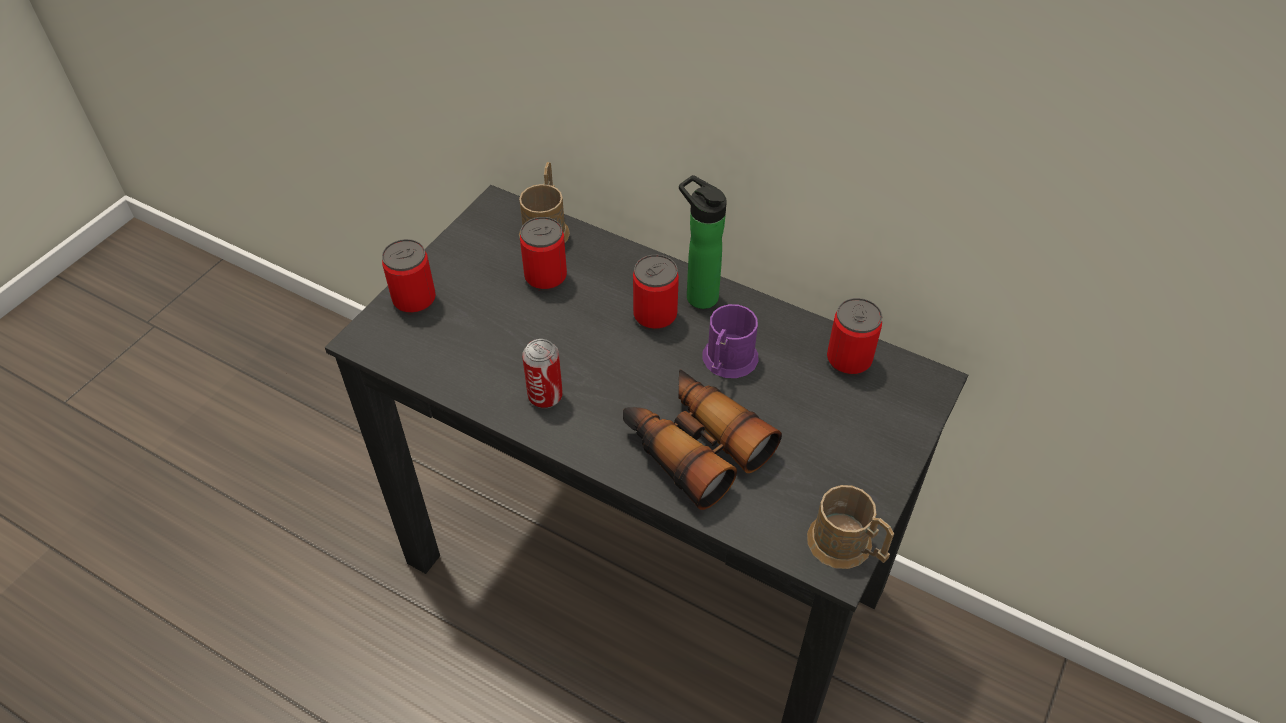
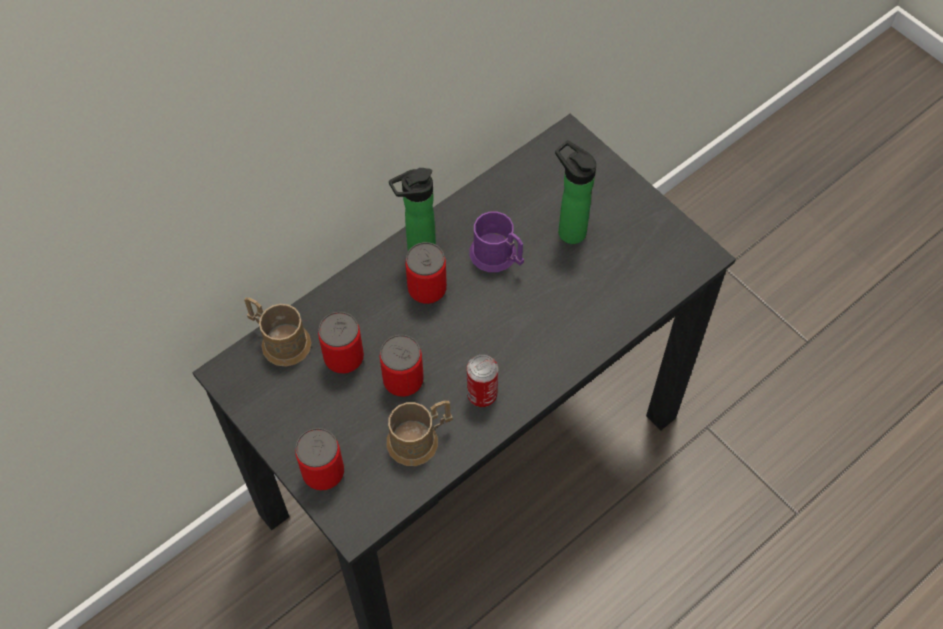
camera: 70 degrees left, 10 degrees up
(694, 446) = (571, 306): binoculars -> none
(798, 416) = (568, 230): none -> bottle
(847, 547) = (689, 244): brown mug -> brown mug (420, 439)
(848, 360) = (528, 178): can -> can (403, 380)

